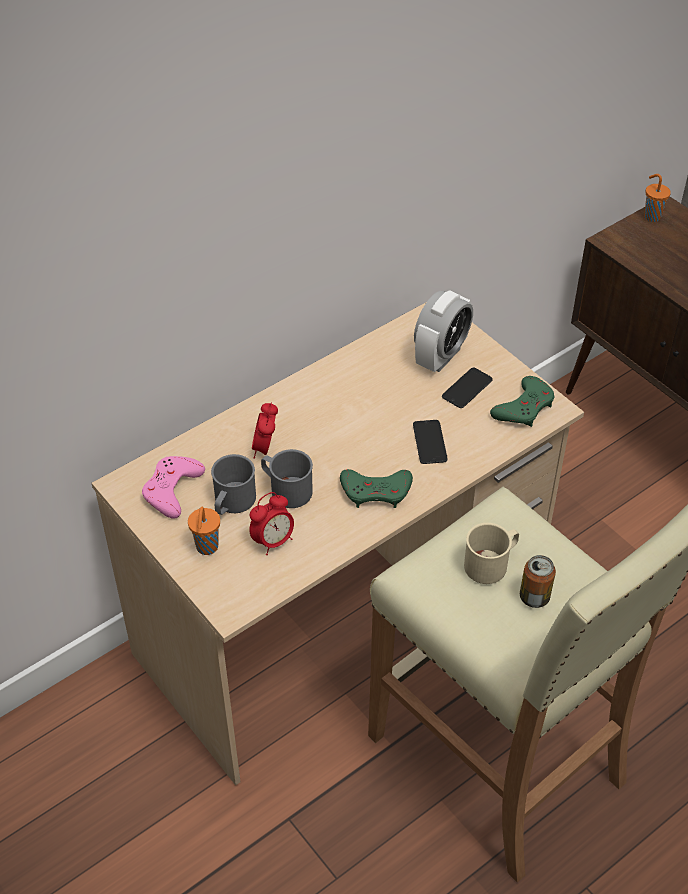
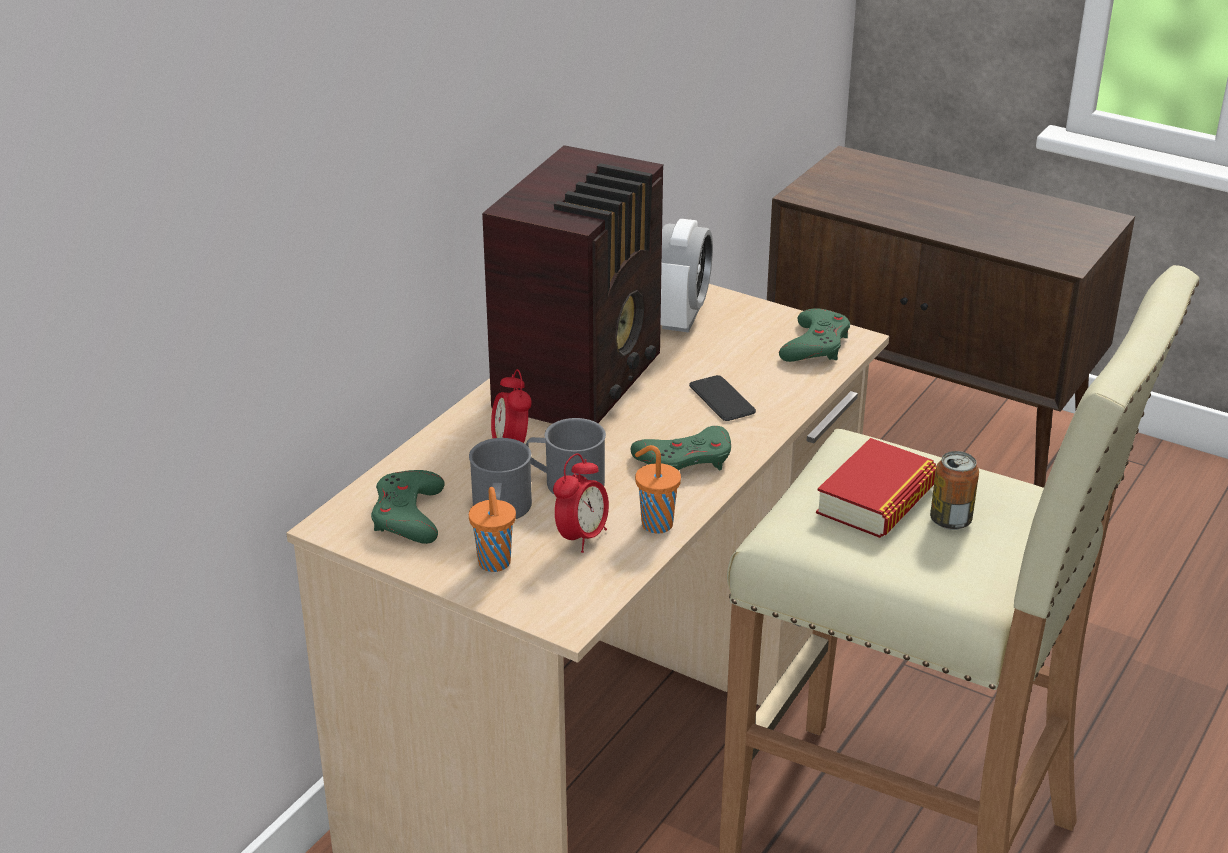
camera: 20 degrees left, 15 degrees down
(172, 490) = (408, 515): pink game controller -> green game controller
(342, 400) = (583, 381): none -> radio
(467, 388) = (734, 341): phone -> none
(491, 563) = (876, 499): beige mug -> book
(651, 216) = (834, 166): orange cup -> orange cup (655, 524)

